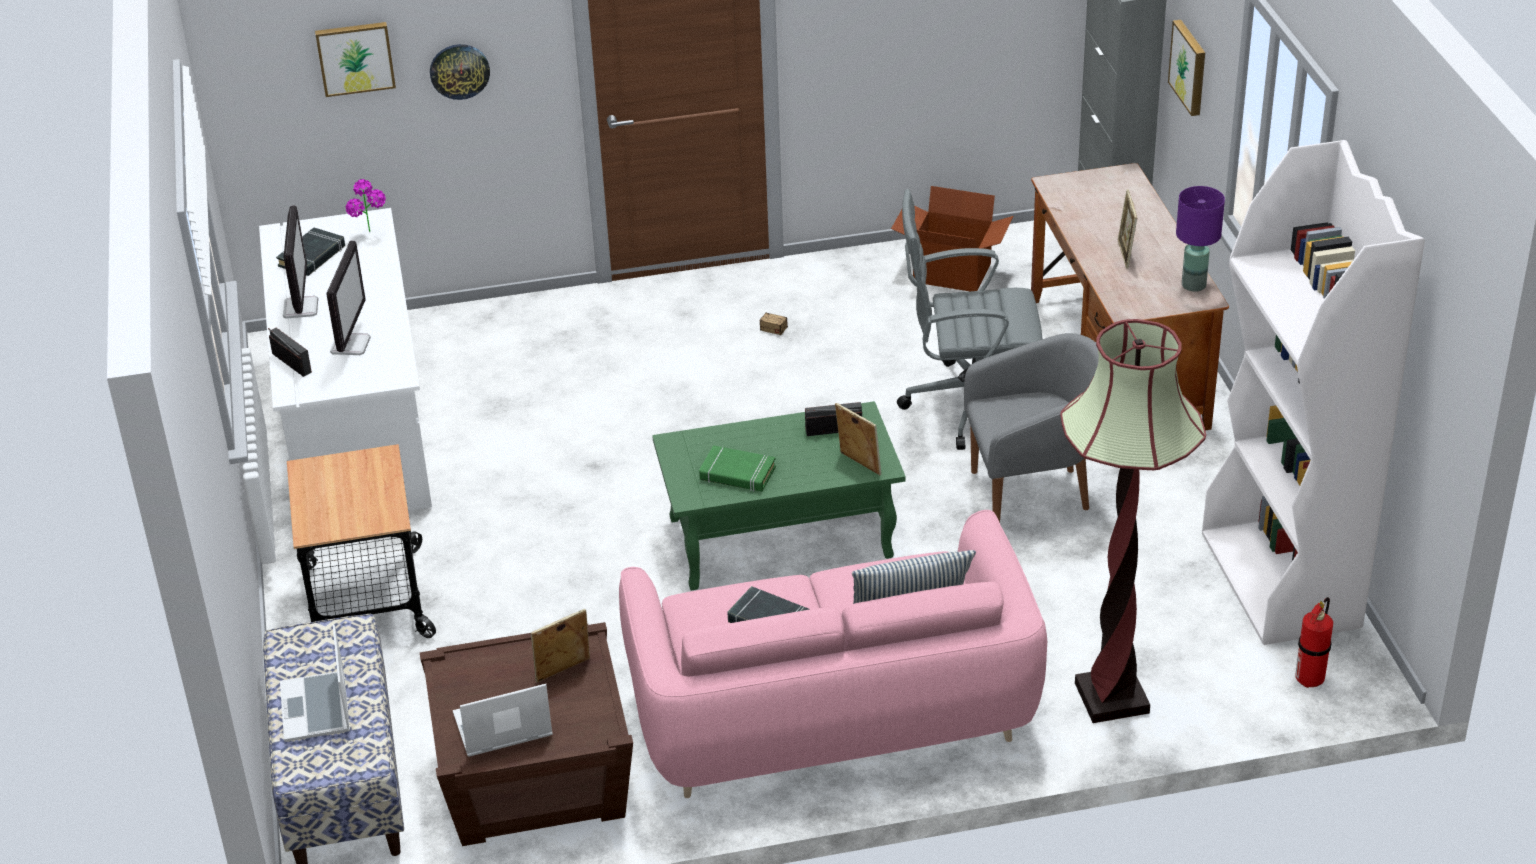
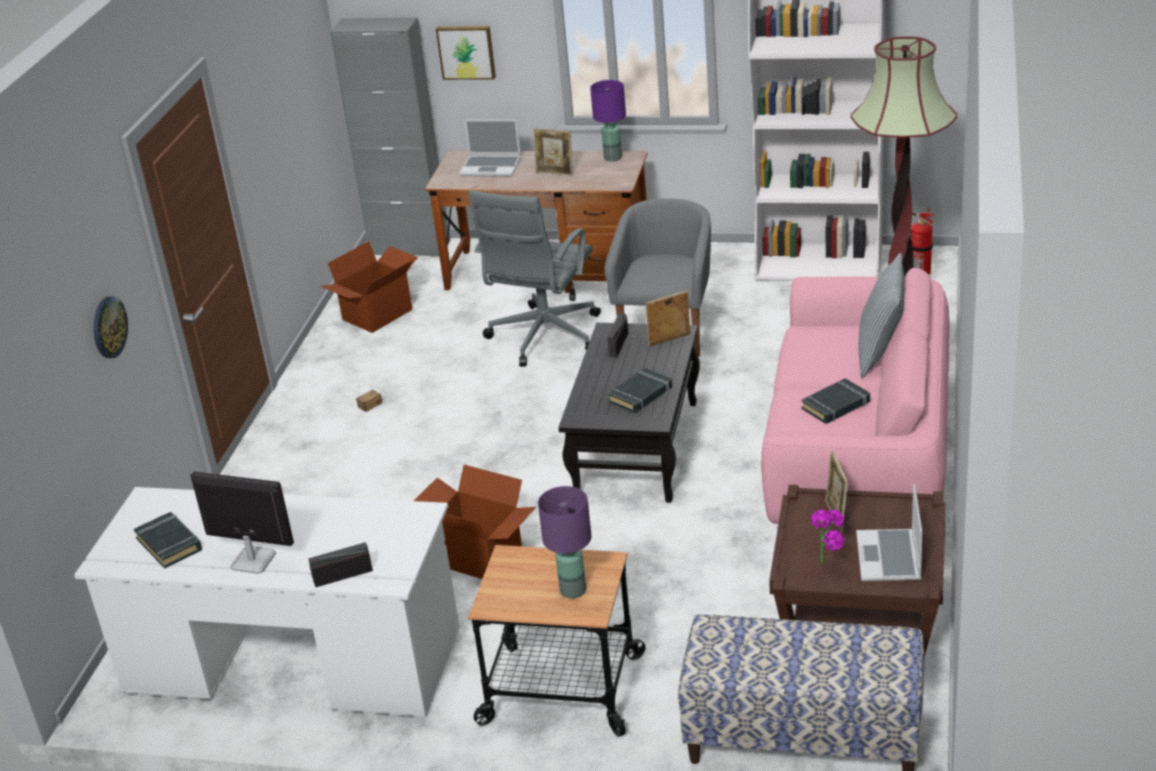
camera: 65 degrees left, 5 degrees down
(317, 709) = (813, 663): laptop -> laptop (492, 167)
(341, 510) = (572, 590): none -> purple table lamp
(350, 344) = (345, 536): monitor -> none
(355, 57) = (54, 356): picture -> none
(371, 235) = (171, 503): potted plant -> potted plant (830, 564)
(548, 485) = (479, 556): none -> cardboard box
(737, 474) = (641, 395): green book -> black book
(778, 538) = (636, 449): green coffee table -> black coffee table

